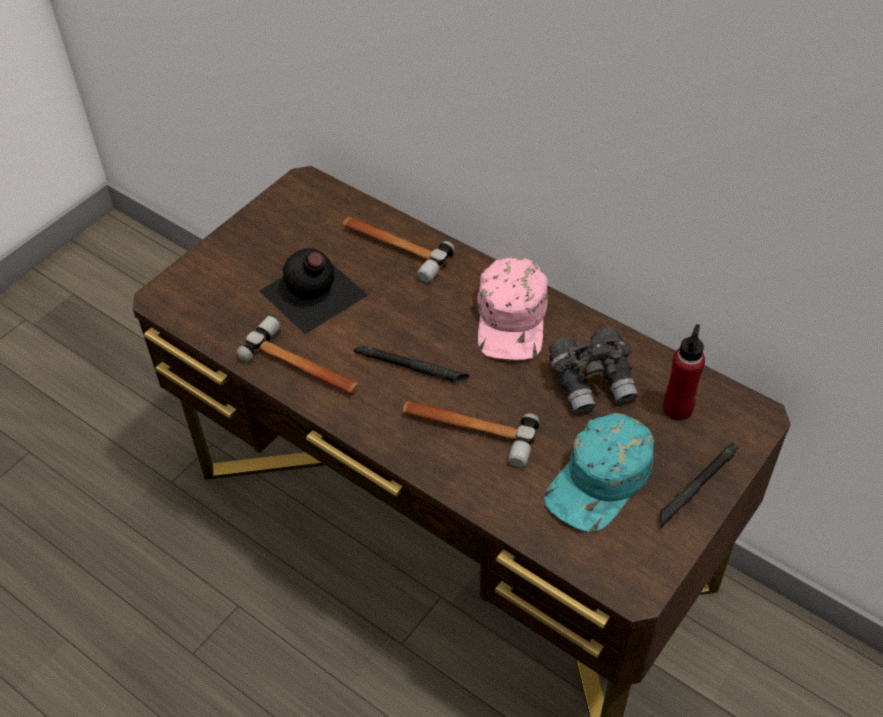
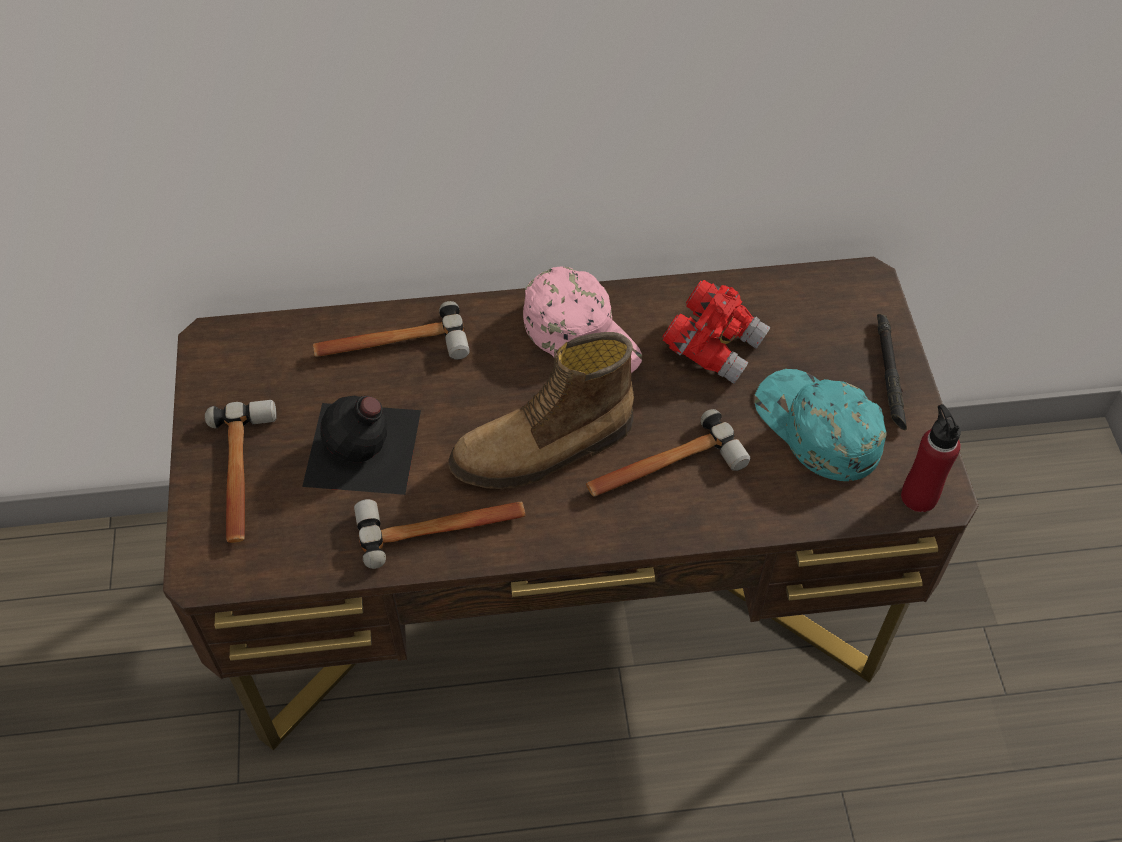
camera: 45 degrees left, 5 degrees up
(236, 264) = (242, 476): none -> hammer
(410, 367) = (544, 450): black flashlight -> boot
(592, 382) = (714, 345): grey binoculars -> red binoculars
(600, 481) = (816, 427): turquoise cap -> turquoise cap turned 150 degrees clockwise
(677, 408) = (803, 318): red bottle -> red bottle (919, 496)

